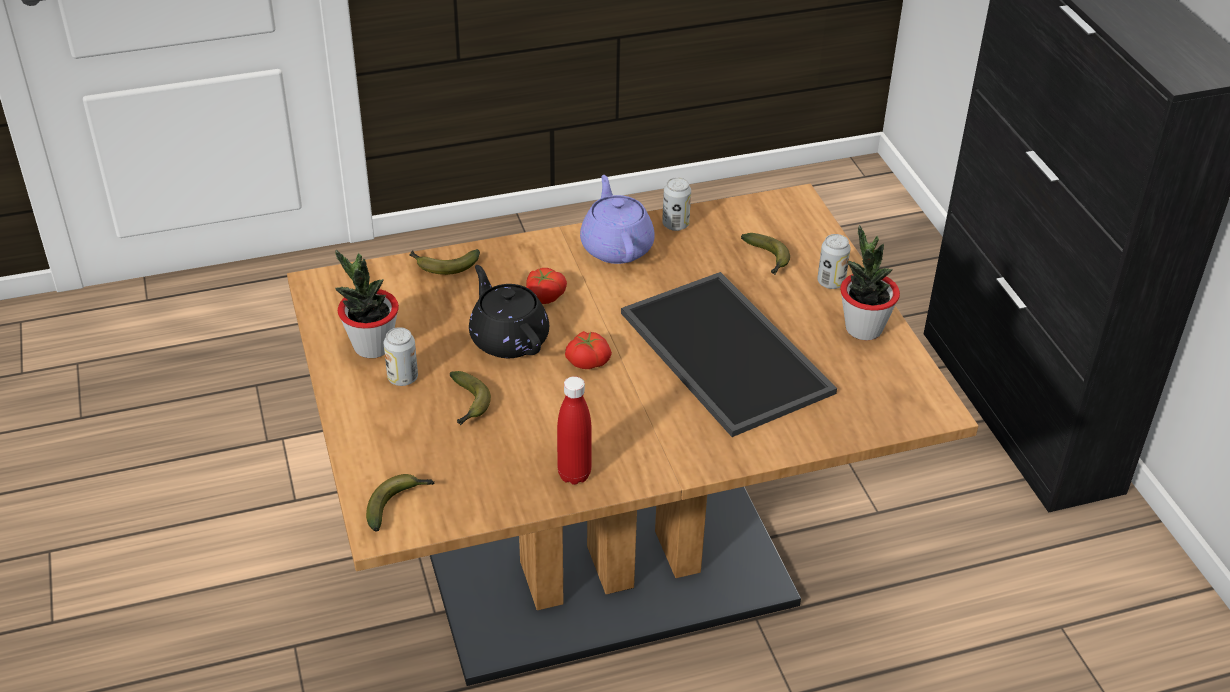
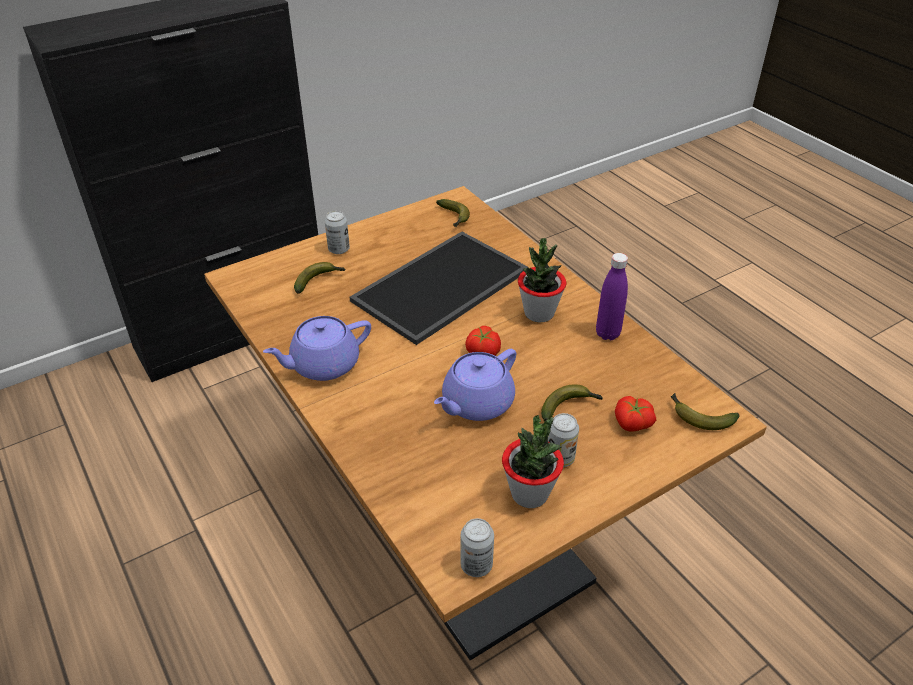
camera: 105 degrees left, 0 degrees up
(442, 266) = (388, 477): banana -> banana (454, 218)
(508, 338) = (476, 403): black teapot -> purple teapot
(544, 296) = (409, 394): tomato -> tomato (632, 424)
(574, 474) = (607, 333): red bottle -> purple bottle
(675, 224) = (281, 336): can -> can (476, 565)
(863, 328) = (388, 231): potted plant -> potted plant (539, 313)

